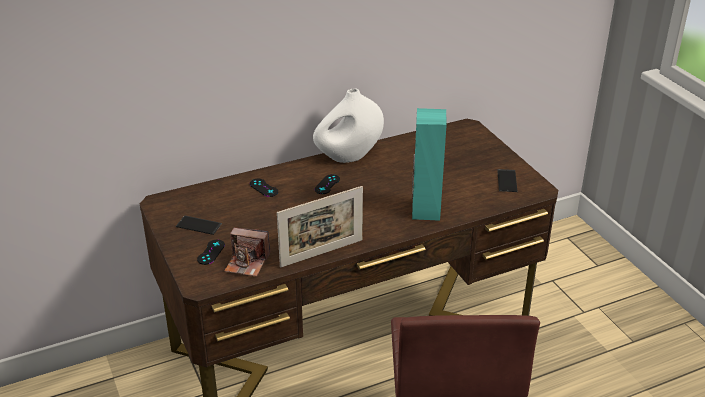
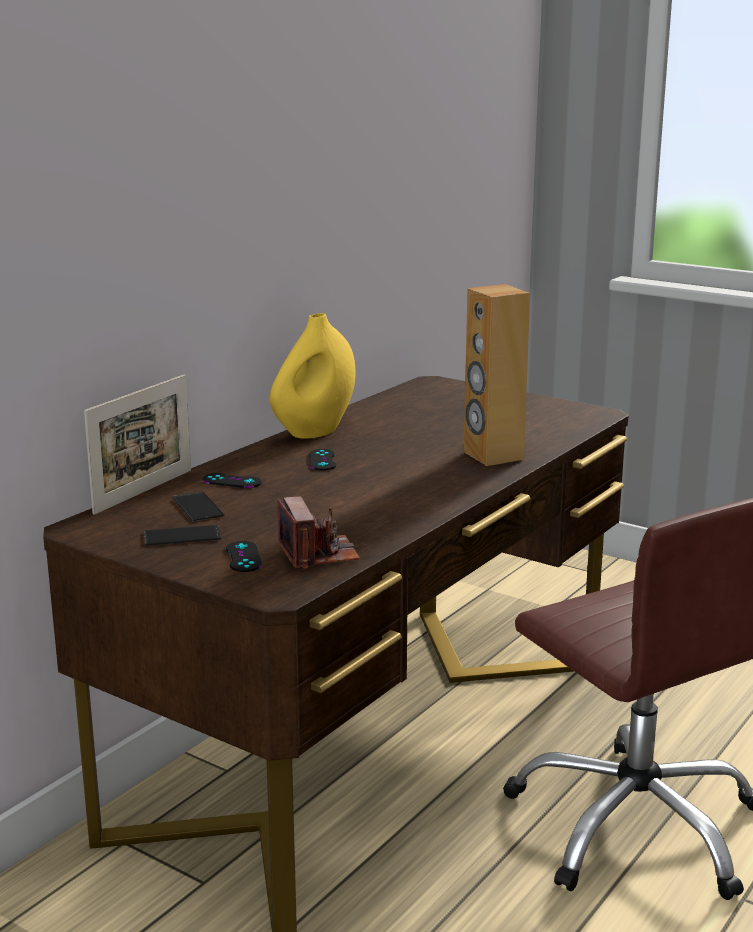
camera: 30 degrees left, 15 degrees down
(247, 263) = (318, 554): camera -> camera turned 90 degrees counterclockwise
(322, 253) = (414, 520): picture frame -> picture frame (144, 491)
(348, 157) = (314, 432): white vase -> yellow vase
(425, 211) = (492, 456): turquoise speaker -> brown speaker
(507, 181) = (551, 413): phone -> phone (197, 507)

